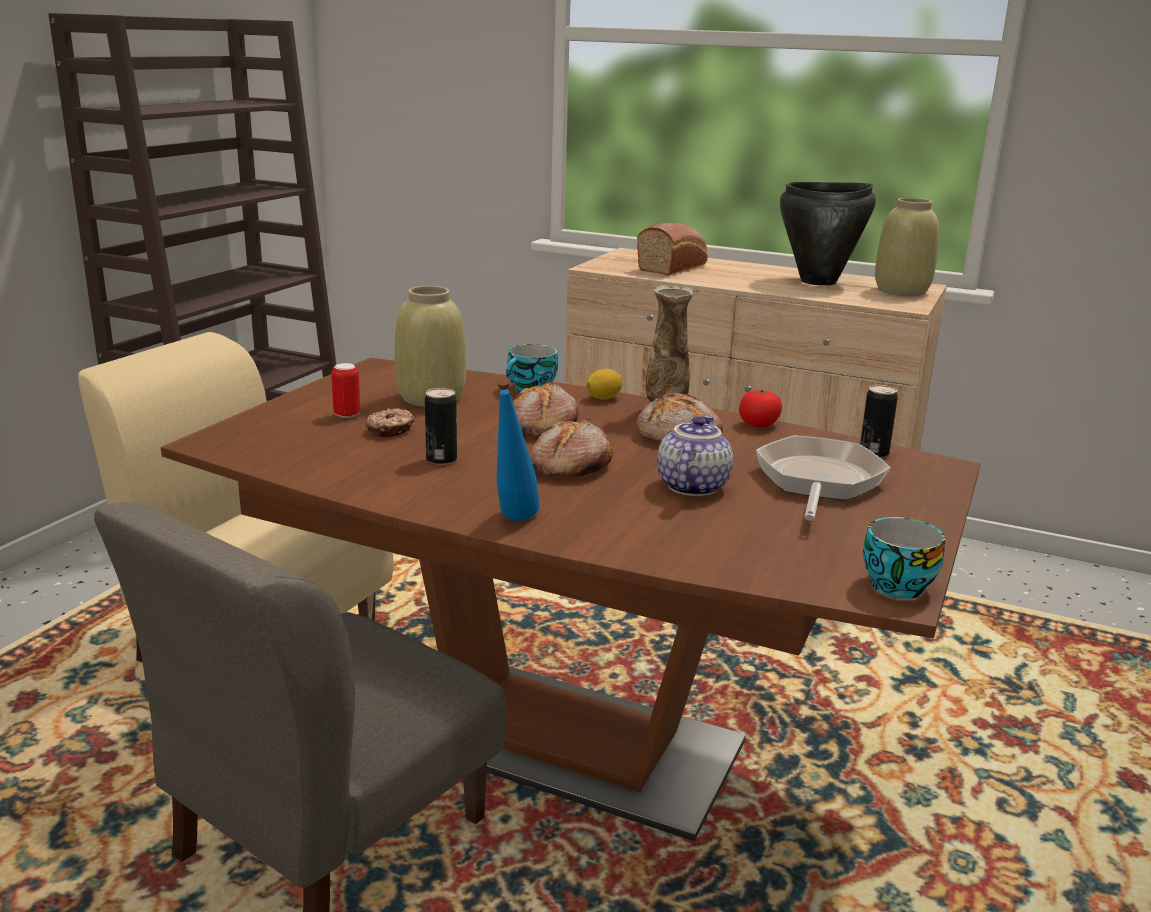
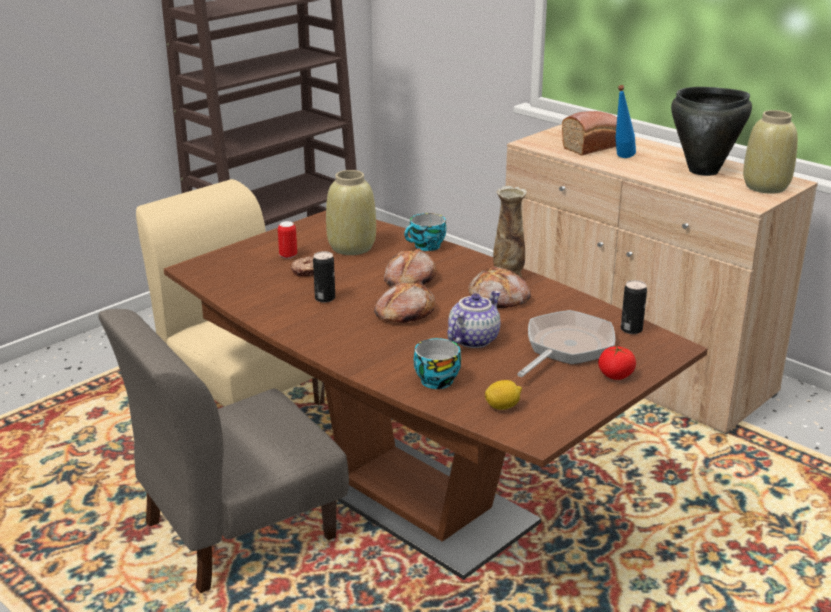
camera: 20 degrees right, 5 degrees up
(513, 523) = (336, 351): blue bottle -> blue bottle (621, 158)
(603, 398) = (472, 260): lemon -> lemon (502, 406)
(758, 424) = (567, 295): tomato -> tomato (616, 375)
(893, 584) = (543, 428): cup -> cup (436, 379)

